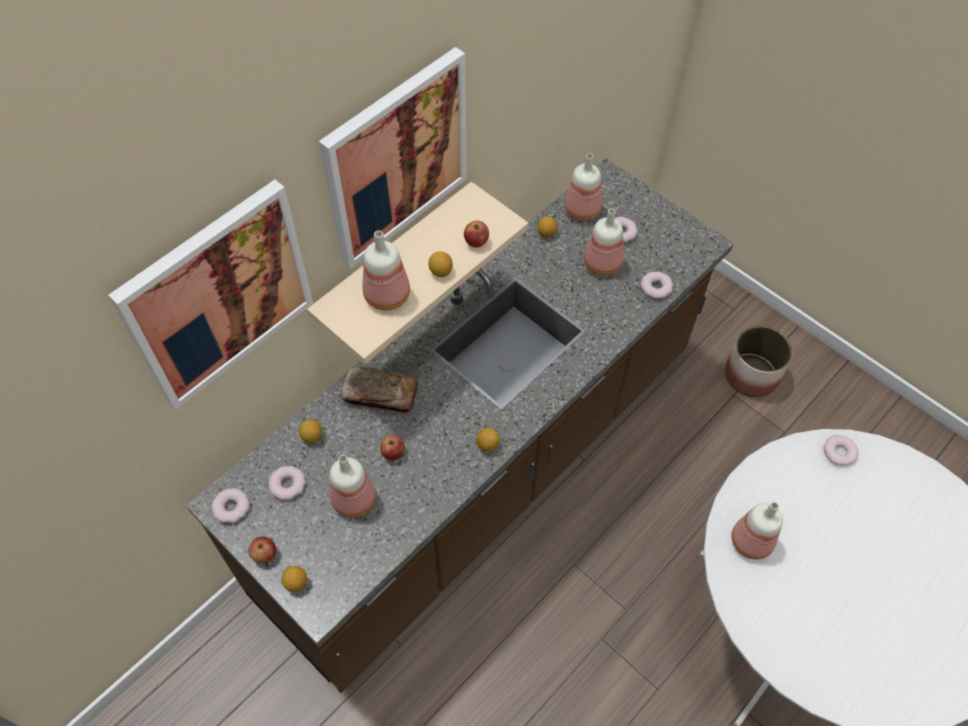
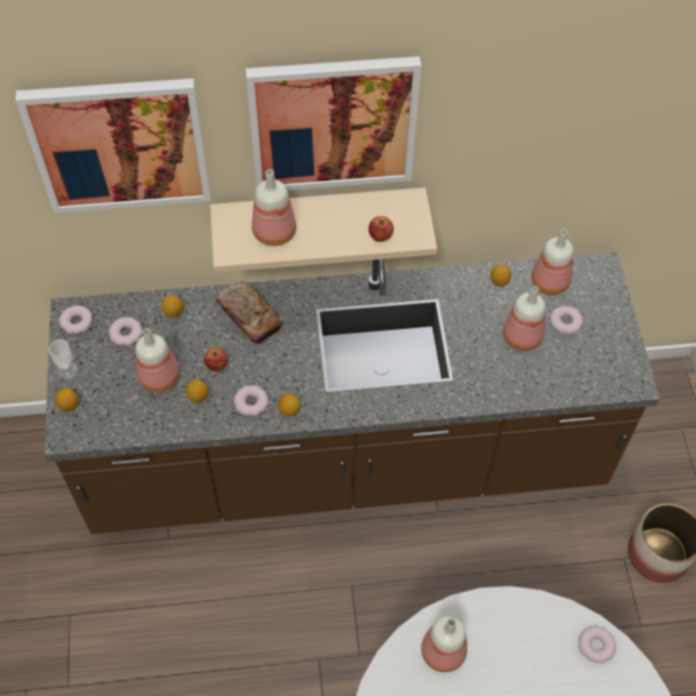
camera: 40 degrees right, 0 degrees up
(264, 554) = (67, 370): apple -> cup
(440, 272) = (330, 241): lemon -> lemon (198, 396)
(656, 287) = (549, 387): donut -> donut (251, 402)

